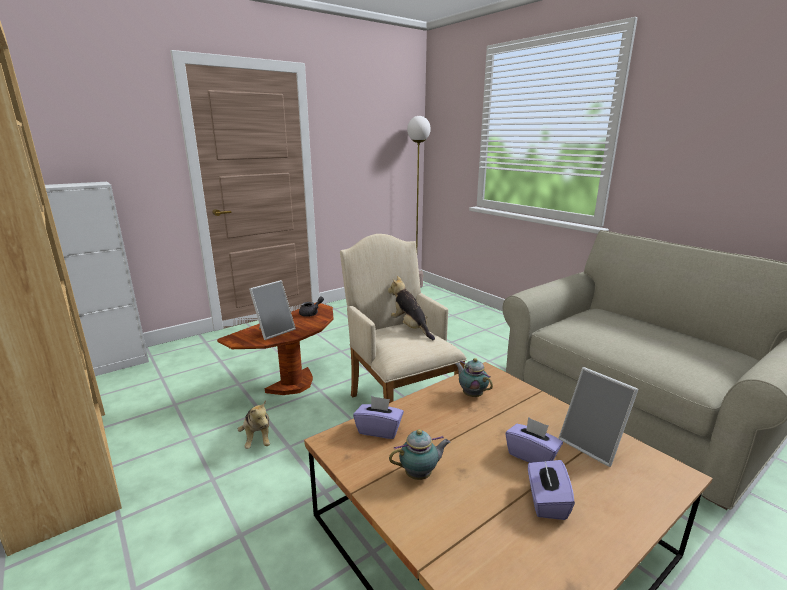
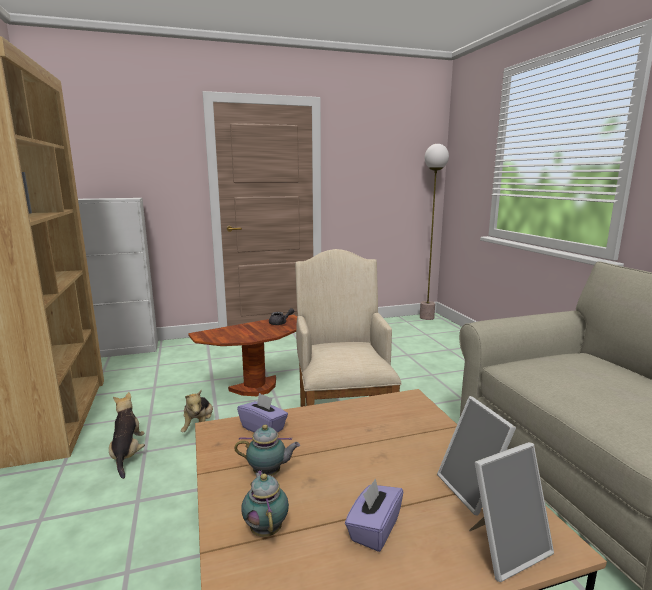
camera: 20 degrees right, 5 degrees down
(274, 331) = (237, 333): picture frame -> picture frame (505, 548)
(410, 328) = (356, 345): plush toy -> plush toy (127, 454)
(471, 394) = (378, 415): teapot -> teapot (266, 528)
(532, 455) = (394, 483): purple tissue box -> none

